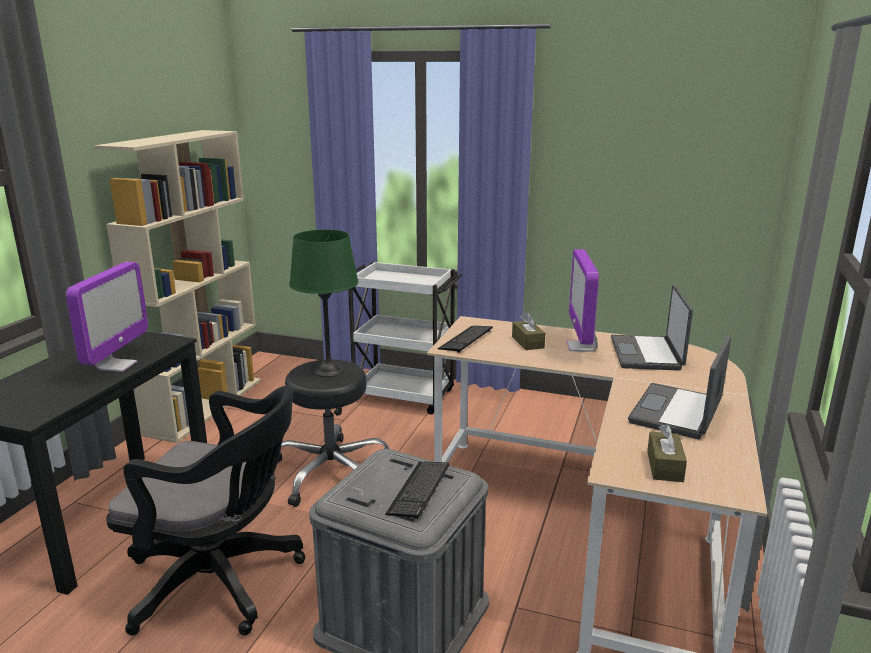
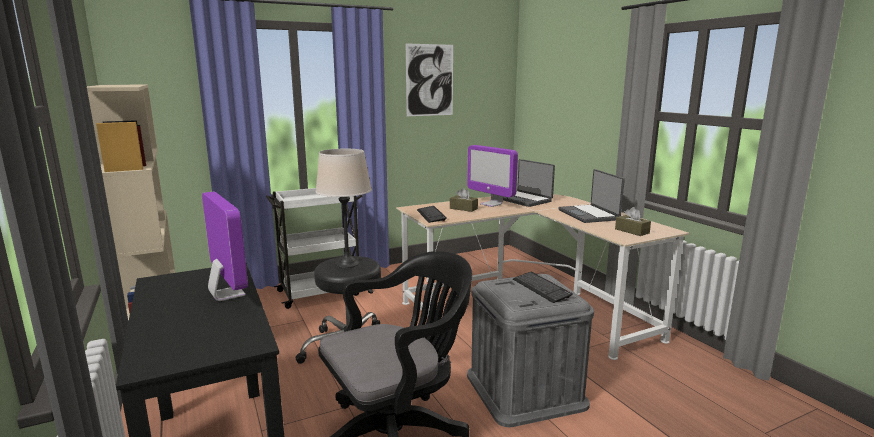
camera: 45 degrees left, 5 degrees down
(329, 371) = (347, 263): green table lamp -> beige table lamp
(614, 133) = (429, 80): none -> picture

